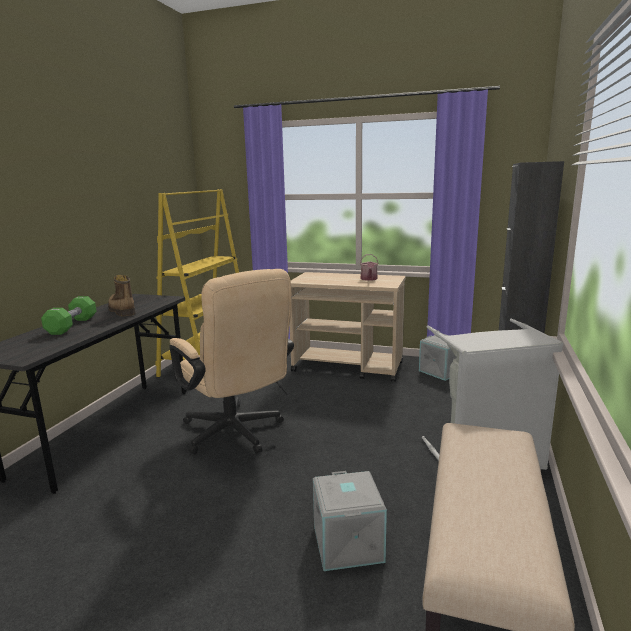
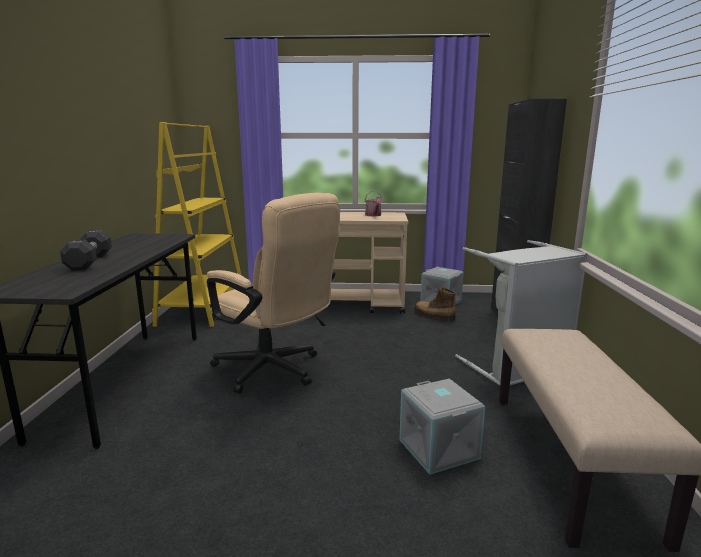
camera: 15 degrees left, 0 degrees up
(72, 325) = (89, 262): green dumbbell -> black dumbbell
(121, 311) = (135, 248): boot -> boot (433, 316)

